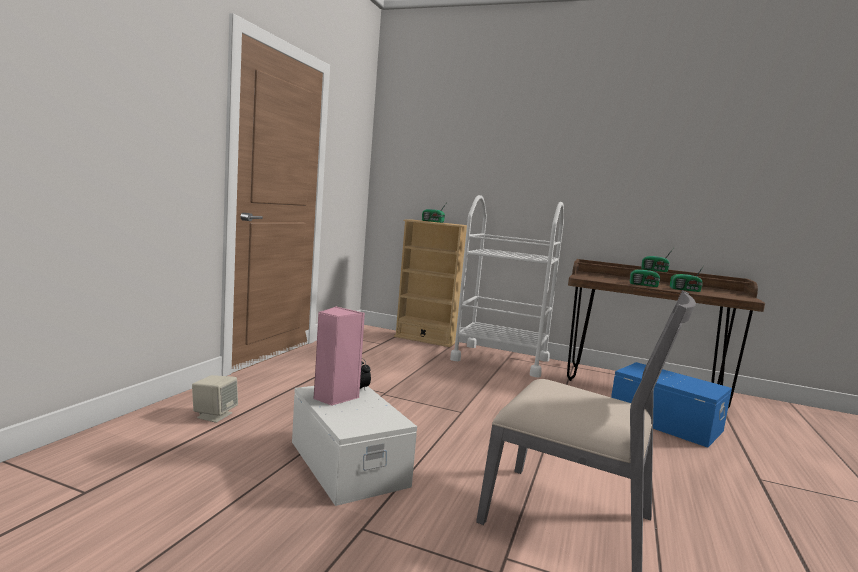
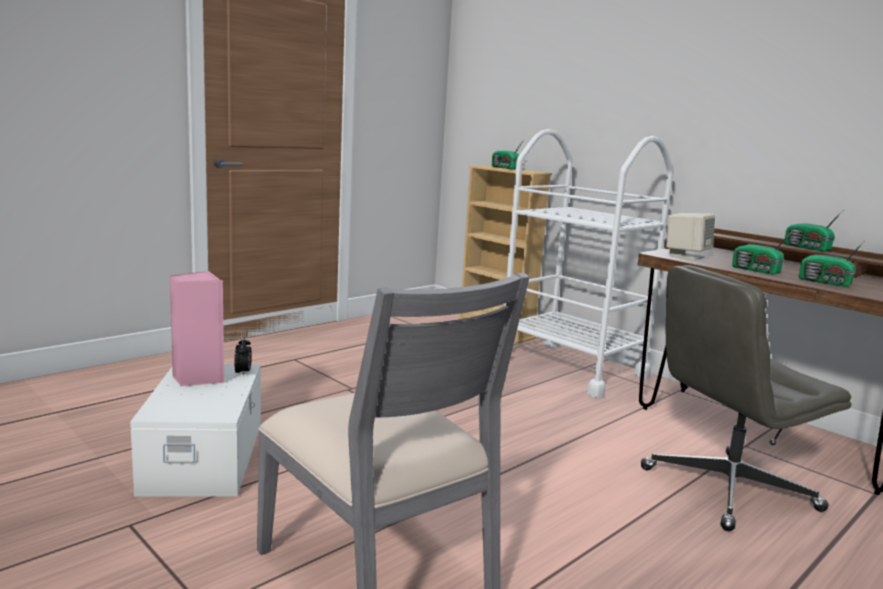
camera: 25 degrees right, 5 degrees up
(214, 415) = (139, 385): beige speaker -> beige speaker (686, 256)
(665, 421) = (727, 490): blue storage box -> grey office chair

